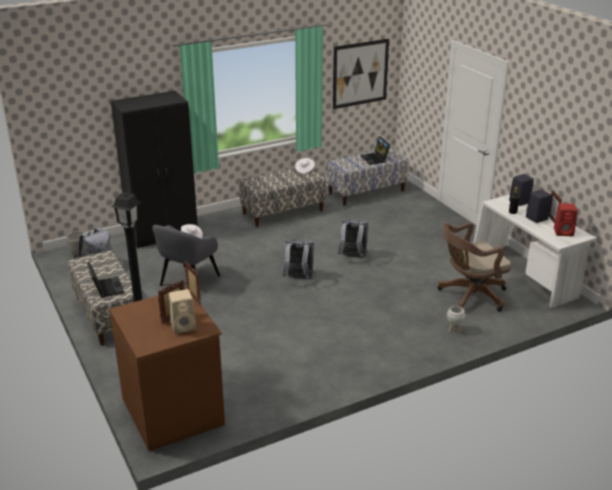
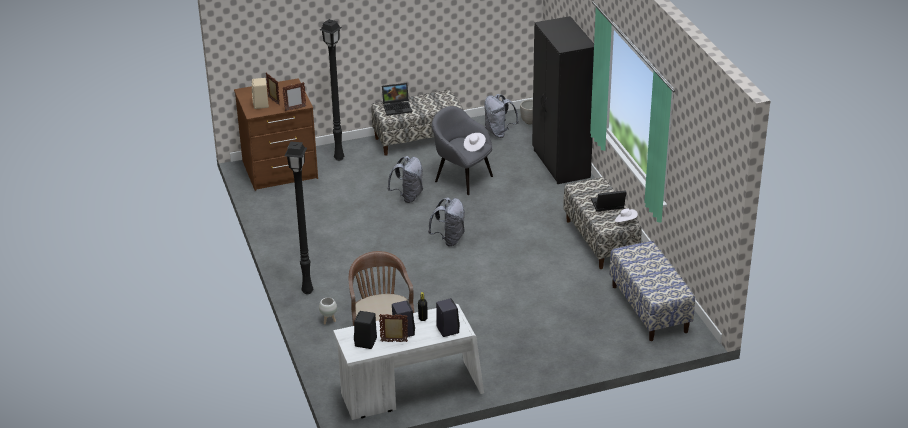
camera: 100 degrees right, 5 degrees up
(352, 257) = (483, 277): grey backpack -> grey backpack (408, 196)
(360, 73) = (703, 182): picture -> none
(375, 159) = (653, 277): laptop -> laptop (607, 206)
(414, 350) = (306, 291): none -> black floor lamp
(564, 232) = (366, 342): red speaker -> black speaker

